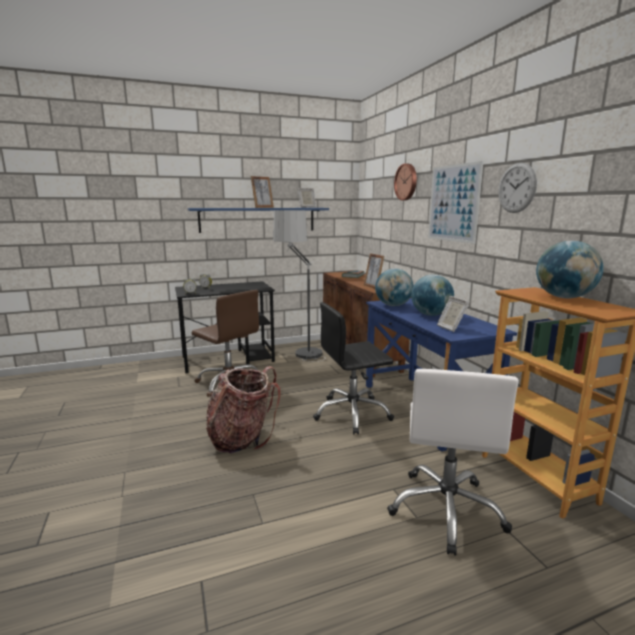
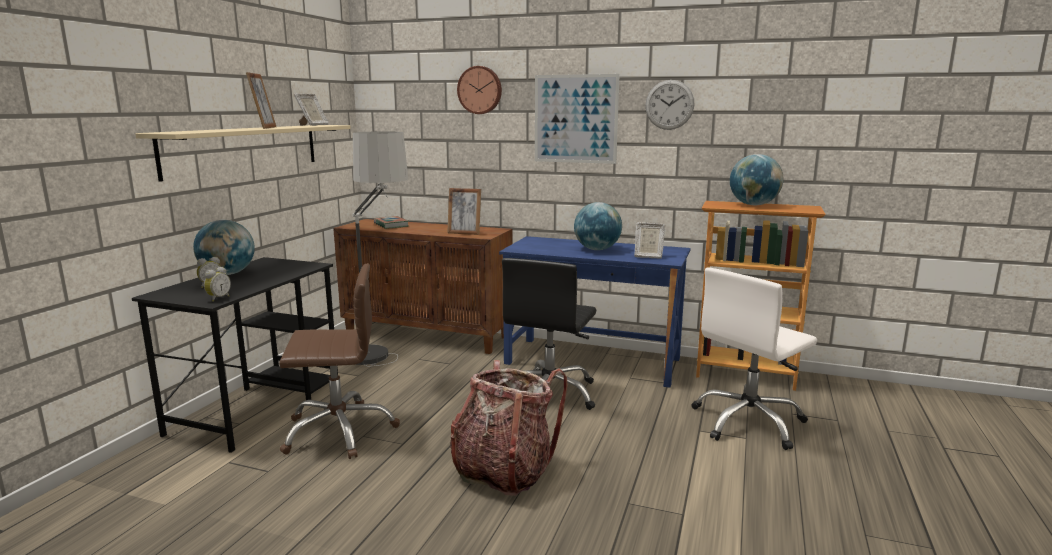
camera: 50 degrees left, 0 degrees up
(258, 219) = (245, 149): blue shelf -> beige shelf
(393, 305) = (539, 249): globe -> globe (227, 274)
(447, 509) = (748, 422): white office chair -> white office chair turned 90 degrees clockwise

